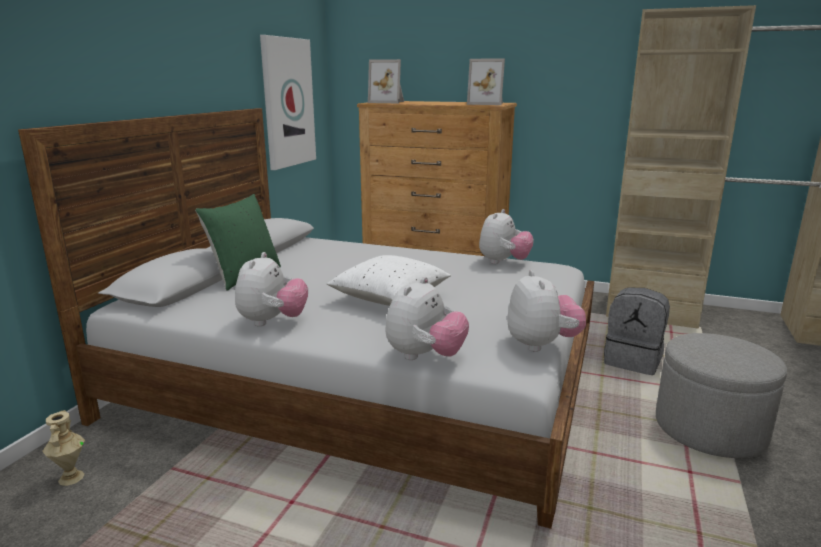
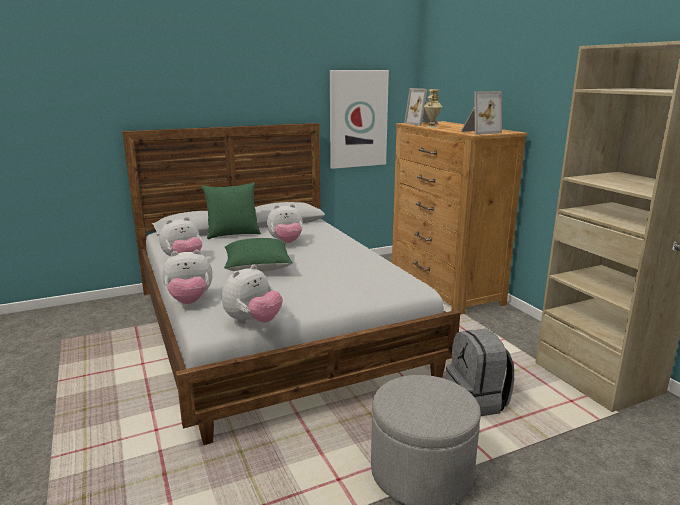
camera: 45 degrees right, 0 degrees up
(70, 477) = (106, 313): beige vase -> beige vase (431, 127)
(390, 298) = (257, 268): white pillow -> green pillow
(487, 104) = (478, 132): picture frame -> picture frame turned 90 degrees counterclockwise
(503, 262) = (386, 271): plush toy -> plush toy (286, 243)

